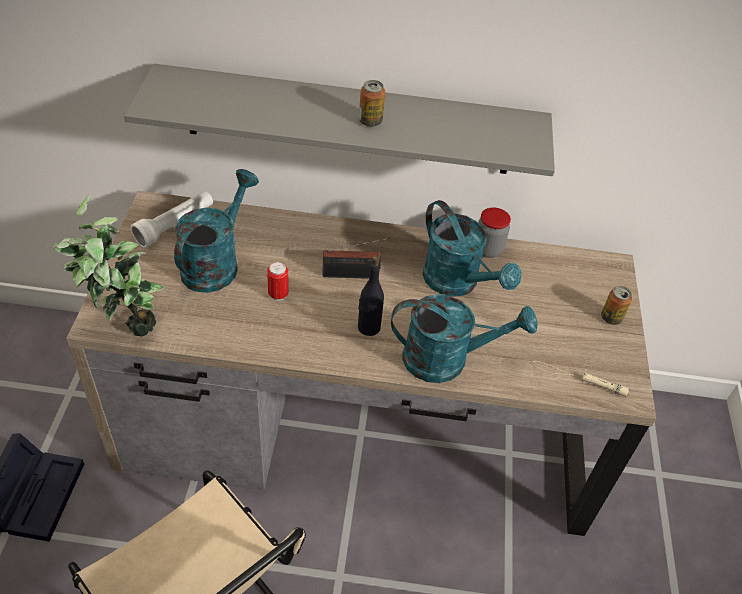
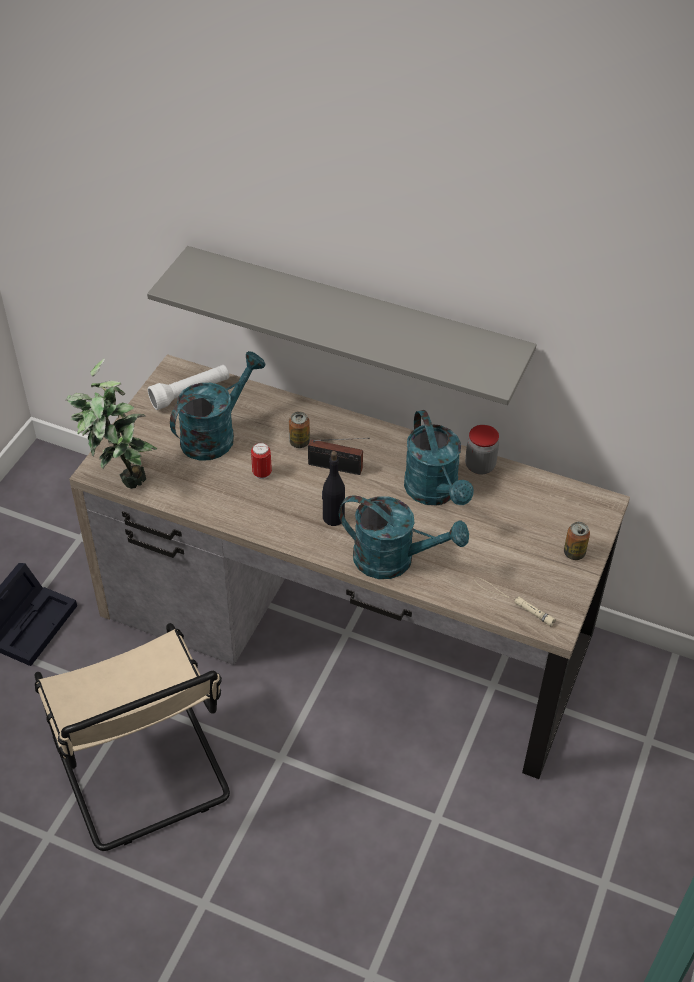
camera: 20 degrees right, 0 degrees up
(370, 121) = (358, 328): can -> can (299, 442)

